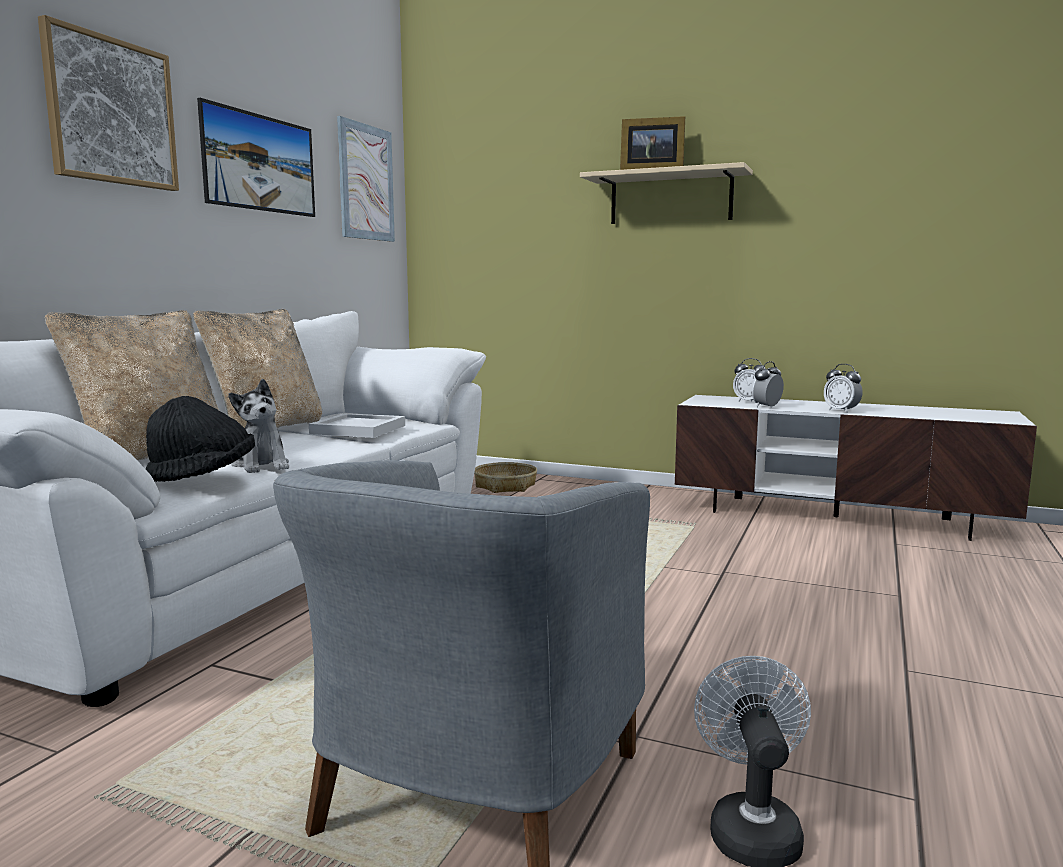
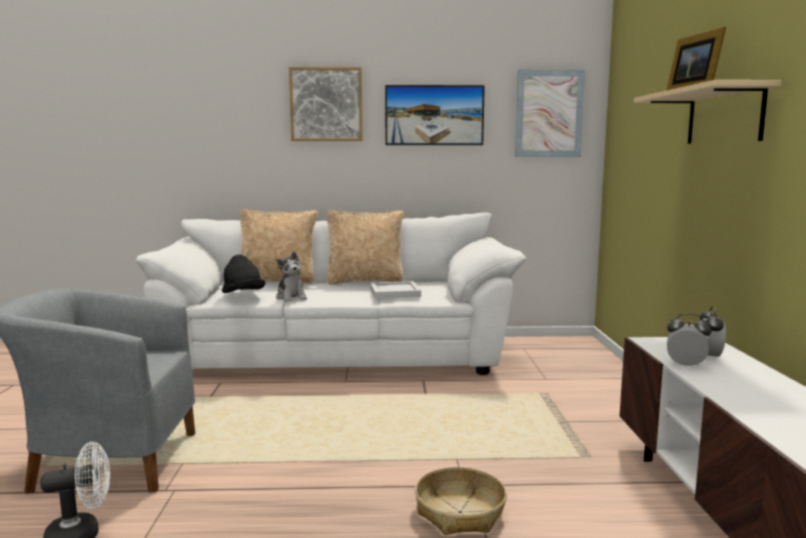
camera: 65 degrees right, 0 degrees up
(261, 465) = (291, 297): plush toy -> plush toy turned 60 degrees counterclockwise
(505, 486) = (580, 372): basket -> basket (460, 512)
(841, 411) = (734, 396): alarm clock -> none

